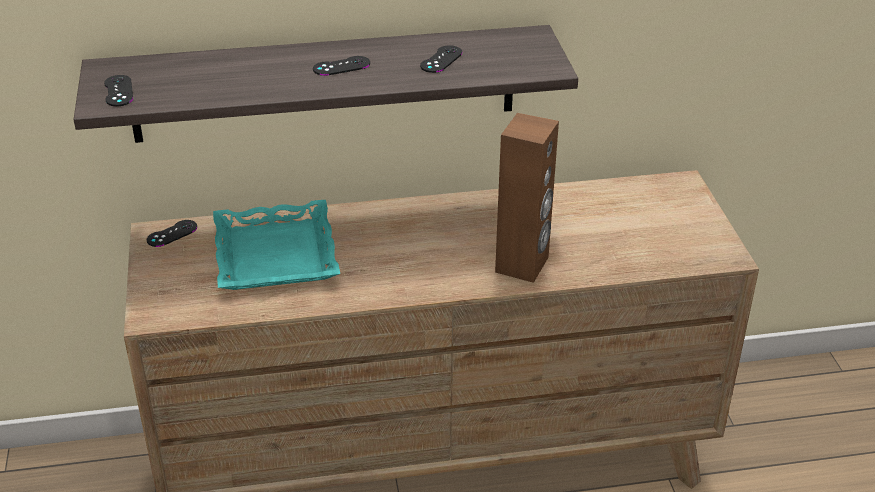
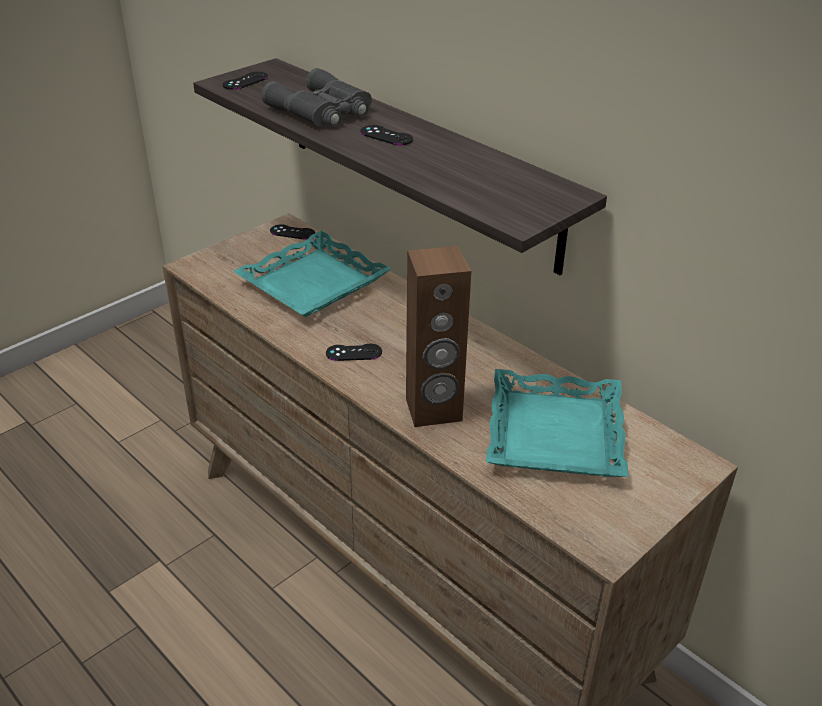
camera: 55 degrees right, 0 degrees up
(248, 77) = (322, 111): none -> grey binoculars
(441, 59) = (458, 169): black game controller -> black game controller (354, 352)
(600, 223) = (553, 433): none -> turquoise tray

